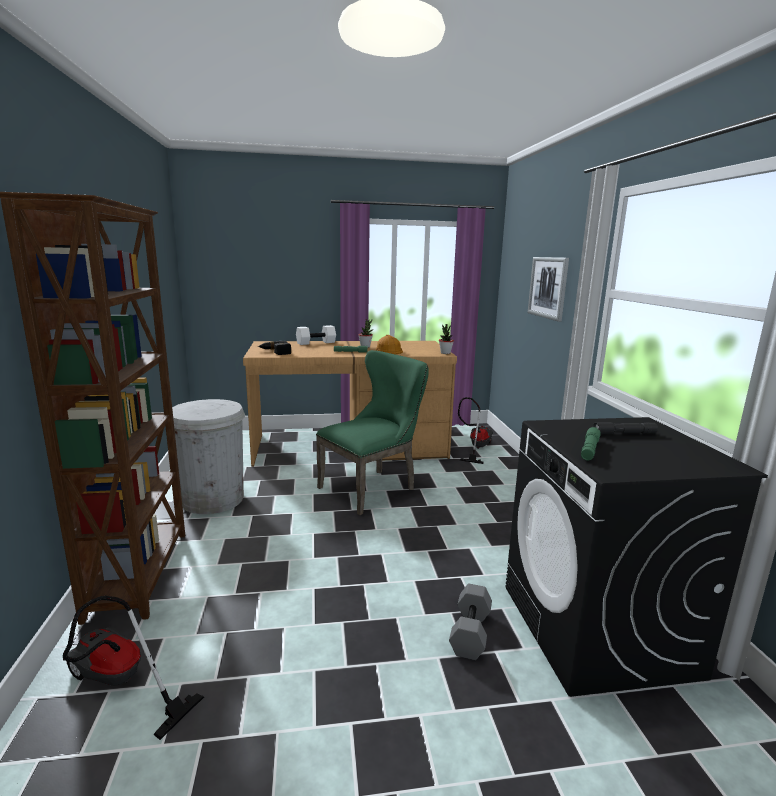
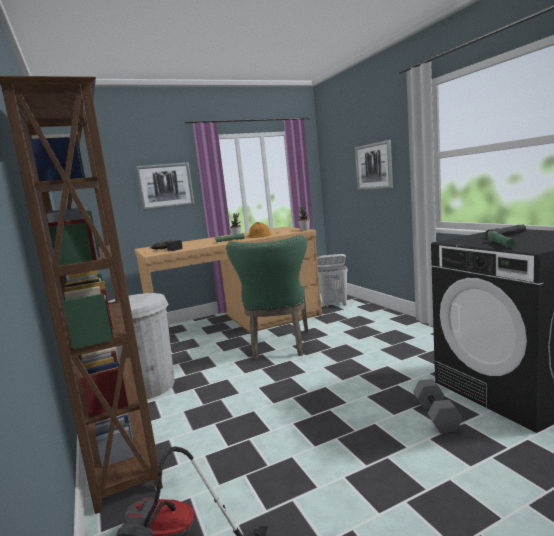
camera: 15 degrees left, 5 degrees down
(301, 273) = (165, 186): none -> picture
(316, 343) = (191, 241): white dumbbell -> none
(373, 488) = (279, 346): green chair -> green chair turned 150 degrees clockwise
(475, 447) = (334, 304): vacuum cleaner -> white laundry basket

